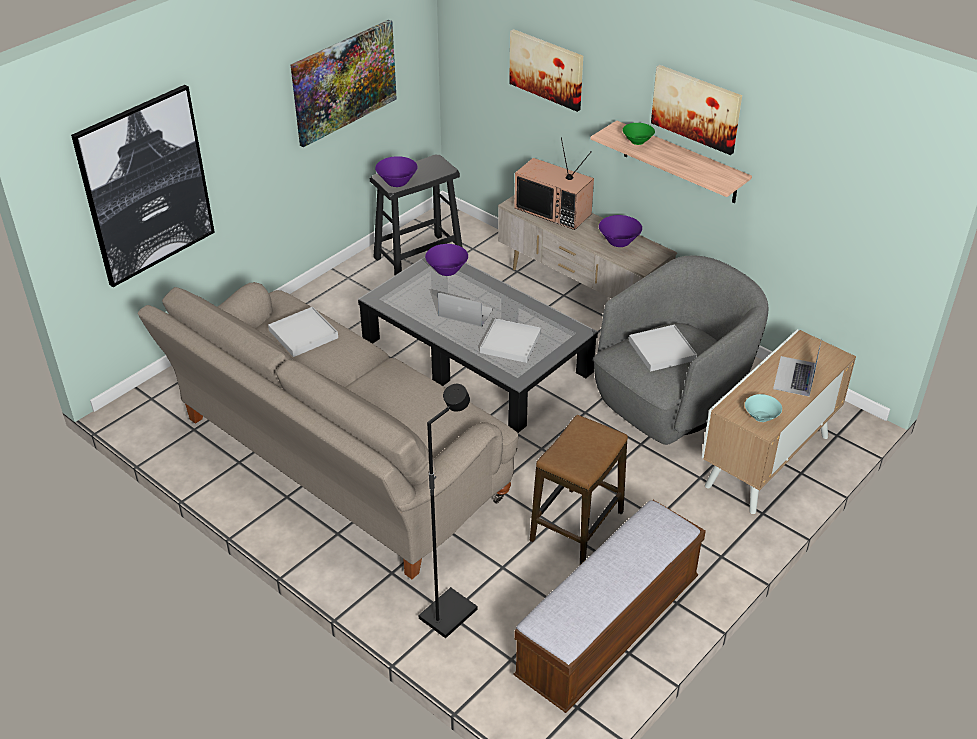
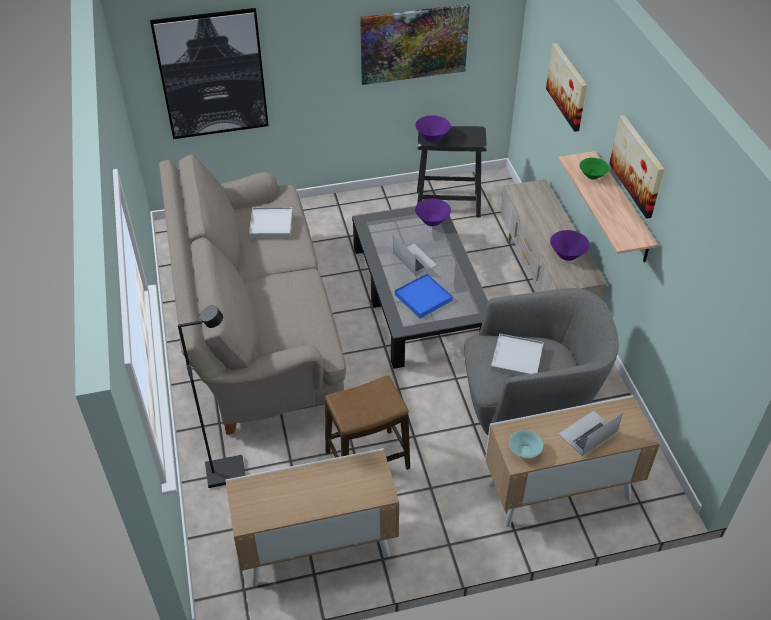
camera: 35 degrees right, 5 degrees up
(510, 343) = (423, 297): white tray -> blue tray
(554, 211) = (542, 208): television -> none
(608, 629) = (316, 548): bench -> cabinet

